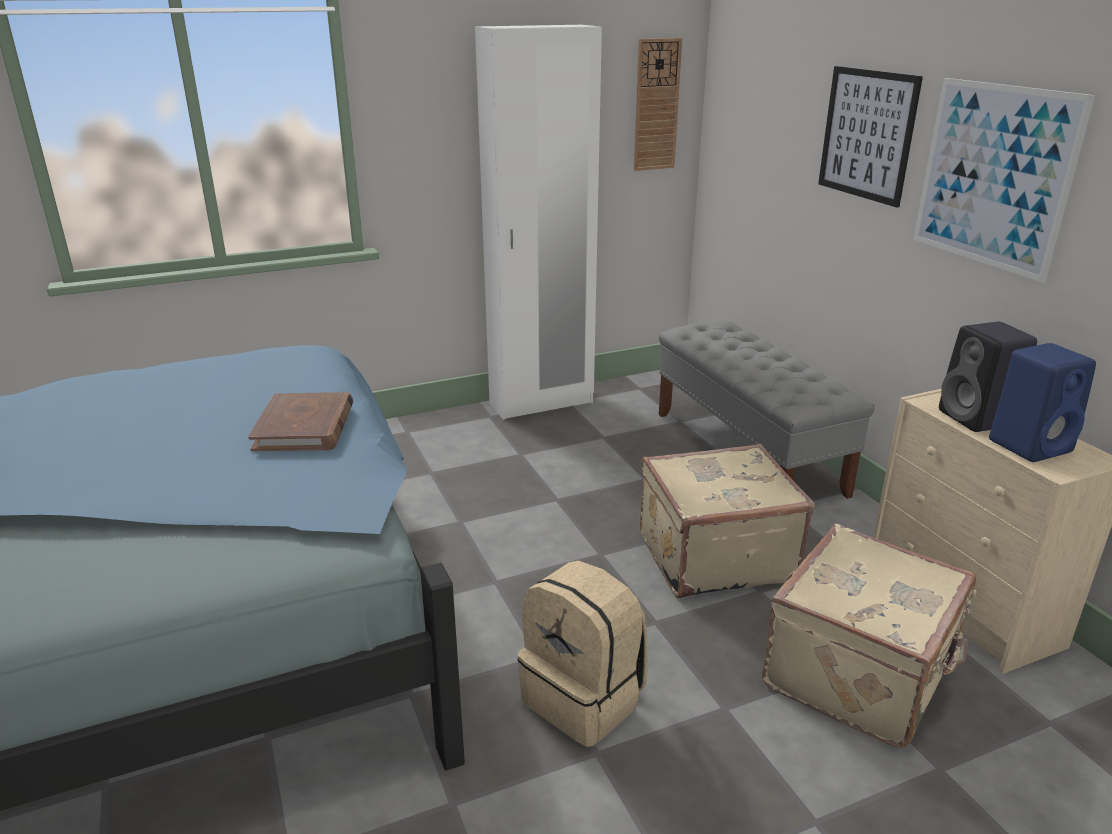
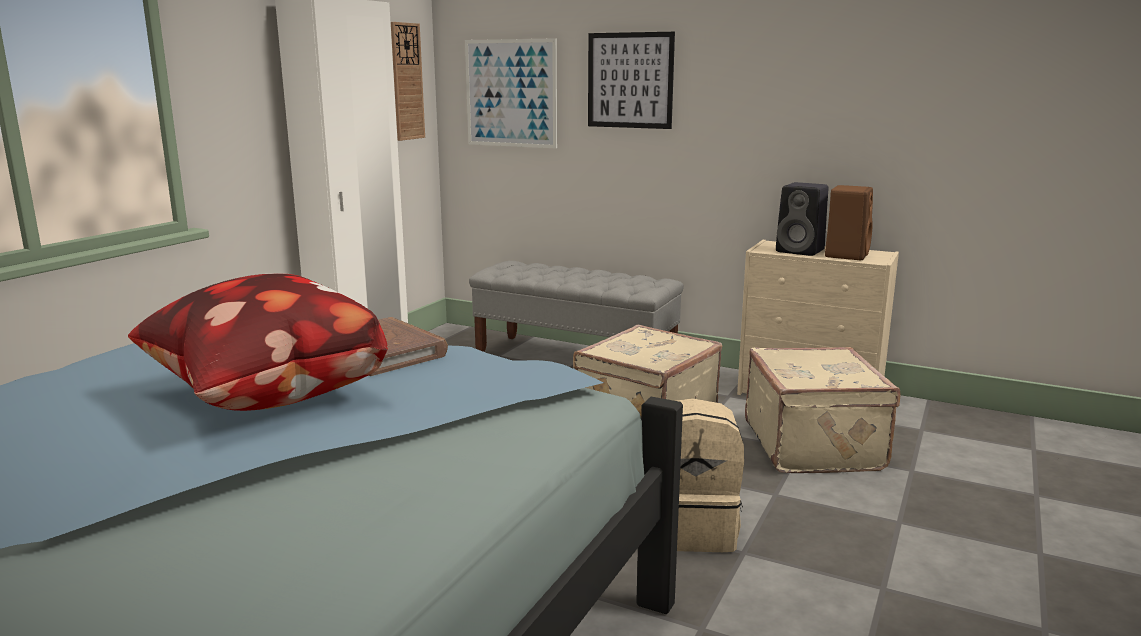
camera: 40 degrees left, 10 degrees down
(161, 448) = (264, 399): none -> pillow
(994, 176) = (750, 91): picture -> picture (511, 93)
(1031, 445) = (846, 255): blue speaker -> brown speaker

